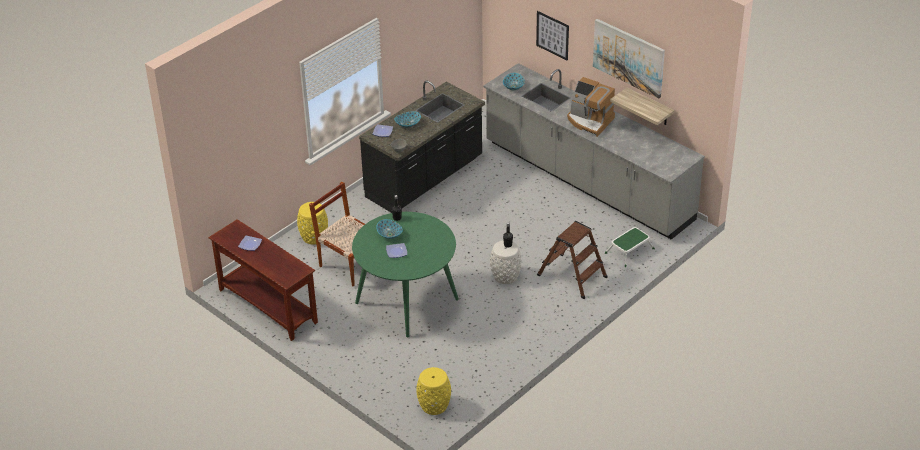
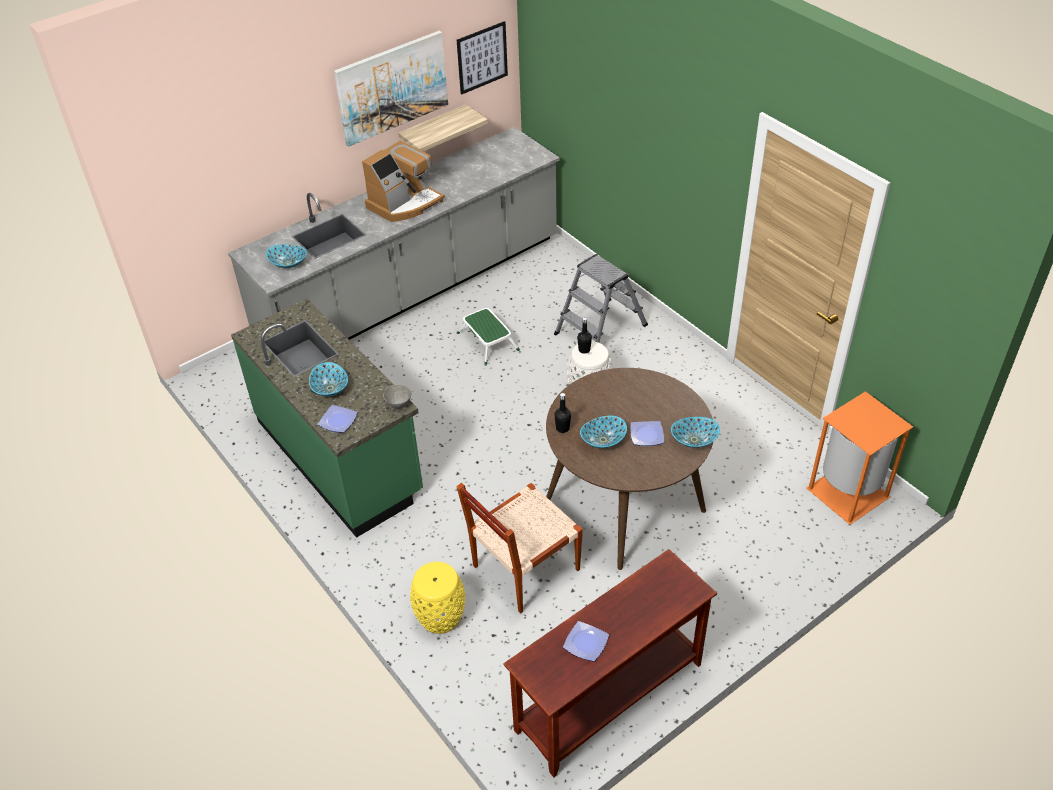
camera: 80 degrees left, 5 degrees up
(395, 271) = (694, 440): none -> bowl
(407, 301) = (625, 505): green dining table -> brown dining table
(425, 179) = (340, 457): black counter -> green counter
(434, 405) = (848, 494): yellow stool -> orange trash can
(552, 35) = (270, 160): picture -> picture (482, 57)
(572, 276) = (600, 329): brown step ladder -> grey step ladder
(629, 250) = (562, 274): green step ladder -> green step ladder (487, 341)

